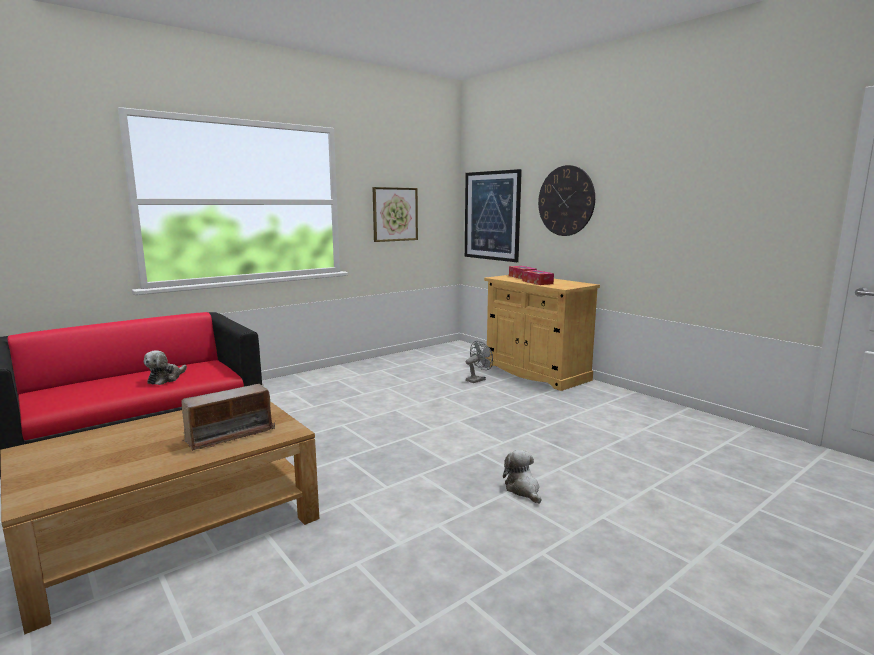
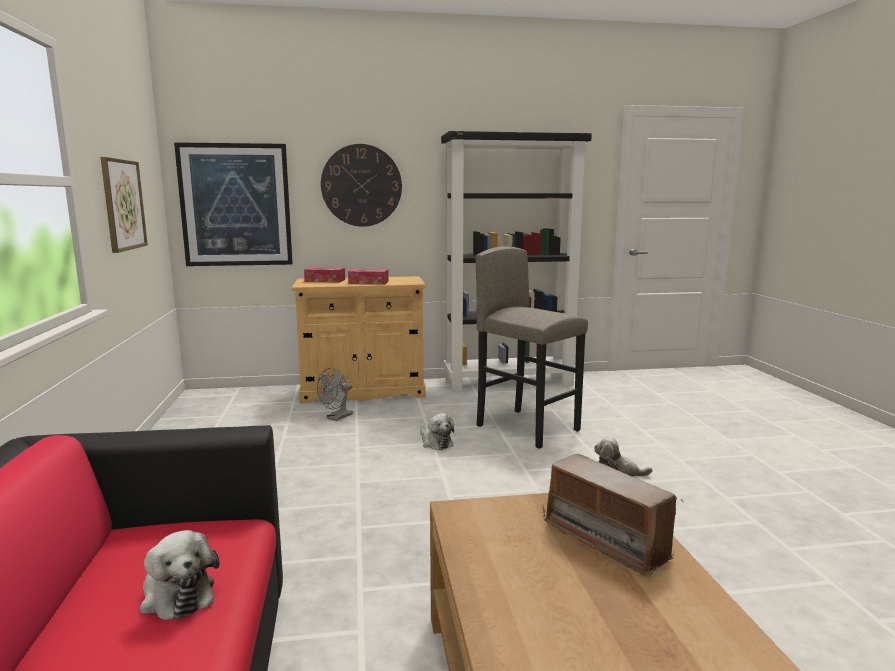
camera: 60 degrees left, 0 degrees up
(230, 435) = (606, 541): radio -> radio turned 150 degrees clockwise
(478, 379) = (337, 418): grey fan -> grey fan turned 135 degrees counterclockwise
(482, 414) = (435, 442): none -> plush toy
(562, 436) = (528, 428): none -> grey stool
(658, 408) = (509, 382): none -> black bookcase

